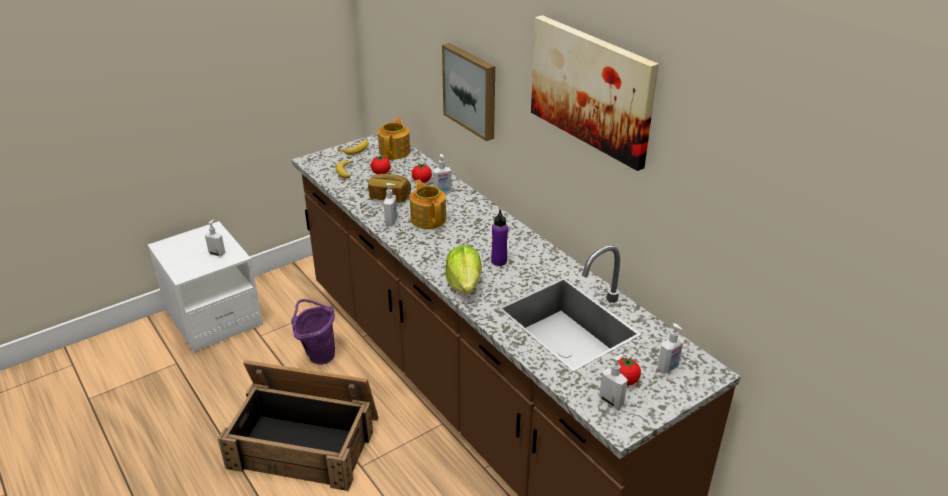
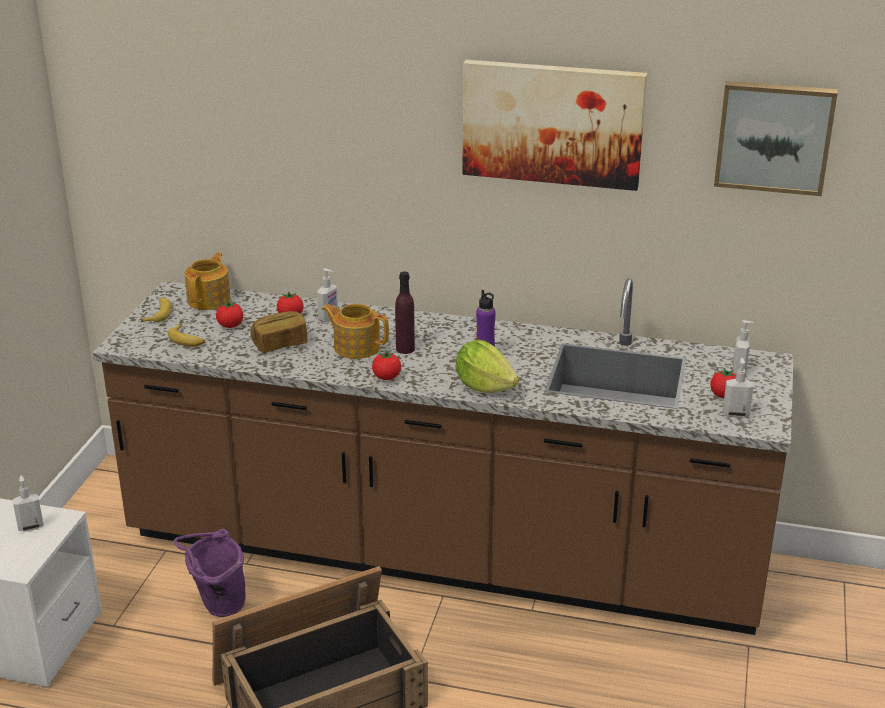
camera: 40 degrees left, 5 degrees down
(391, 221) = (322, 365): soap dispenser -> none
(395, 152) = (210, 300): teapot -> teapot turned 45 degrees clockwise
(415, 248) = (386, 377): none -> tomato
(455, 233) = (405, 349): none -> purple bottle
(471, 90) = (339, 179): picture -> picture (774, 136)

